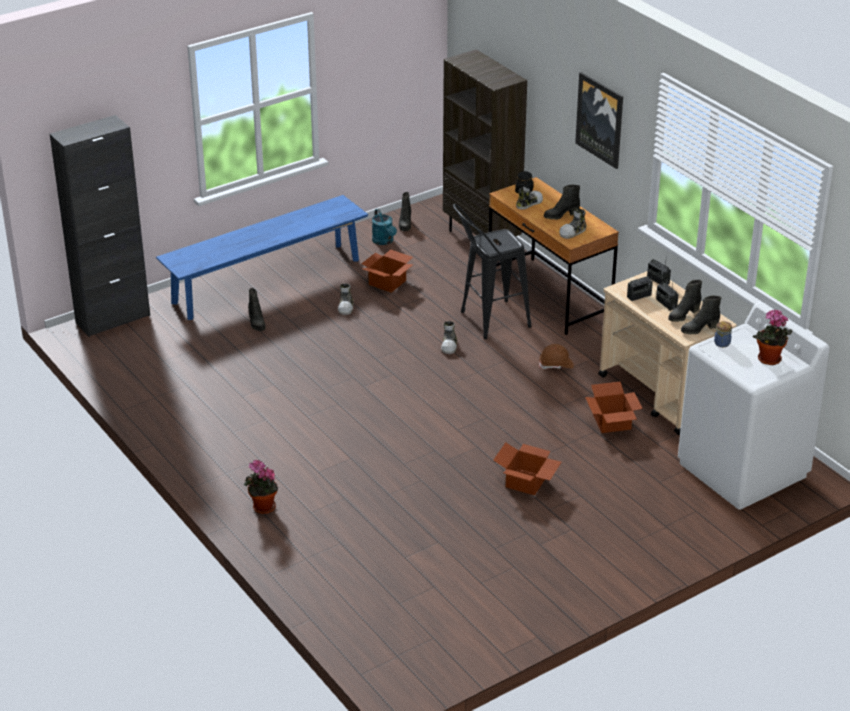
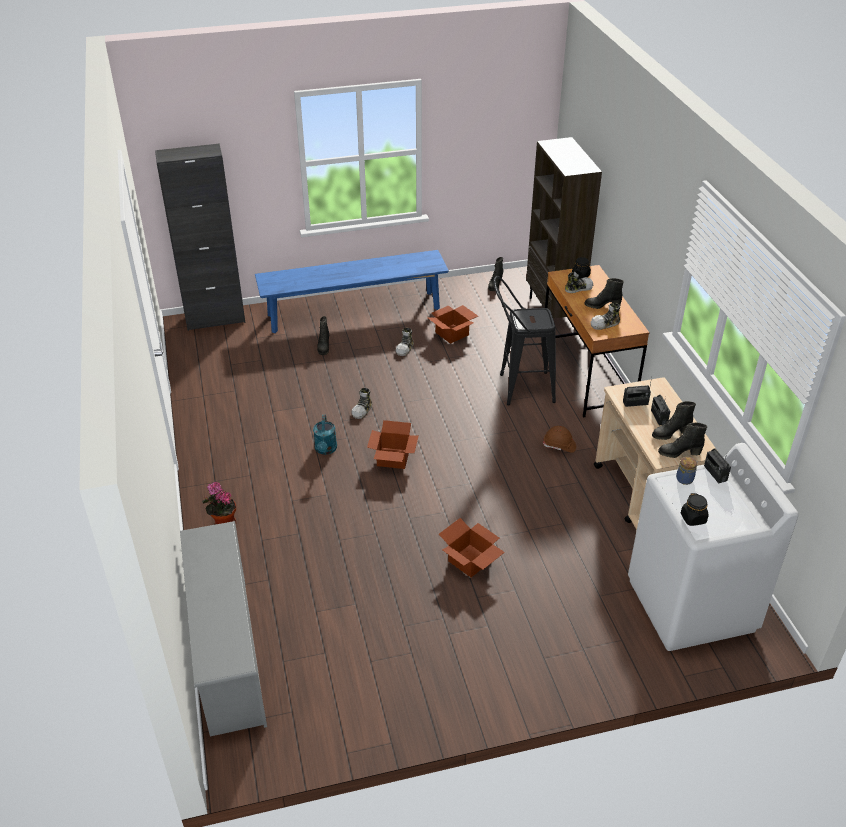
camera: 20 degrees right, 5 degrees up
(342, 611) = (227, 654): none -> grey shoe rack
(384, 241) = (469, 296): turquoise watering can -> turquoise watering can (325, 450)
(449, 345) = (473, 404): shoe -> shoe (363, 410)
(600, 119) = (650, 220): picture -> none
(611, 423) = (583, 518): cardboard box -> cardboard box (392, 458)
(658, 280) = (662, 390): radio -> radio (715, 473)
(744, 371) = (693, 518): none -> black jar
(769, 360) = (727, 512): potted plant -> none

